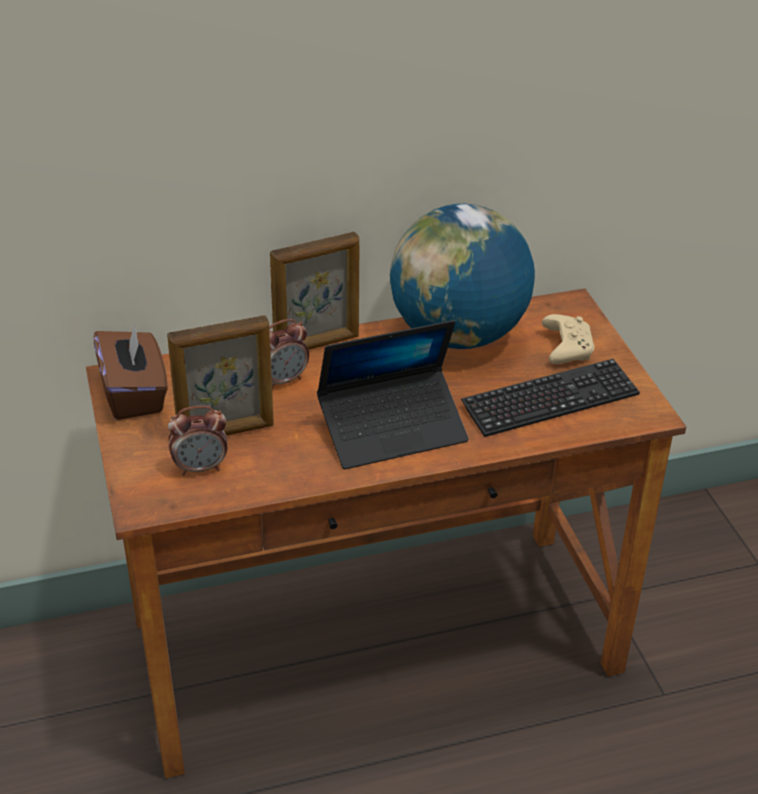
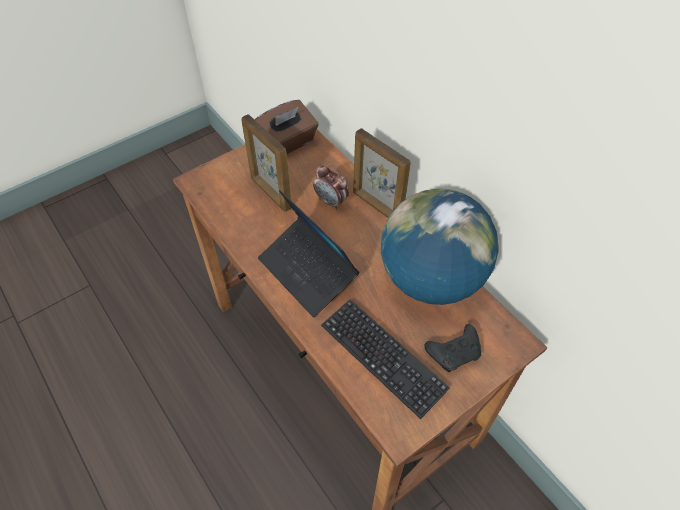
camera: 70 degrees right, 15 degrees up
(200, 468) = (235, 193): alarm clock -> none
(566, 348) = (455, 352): beige game controller -> black game controller

